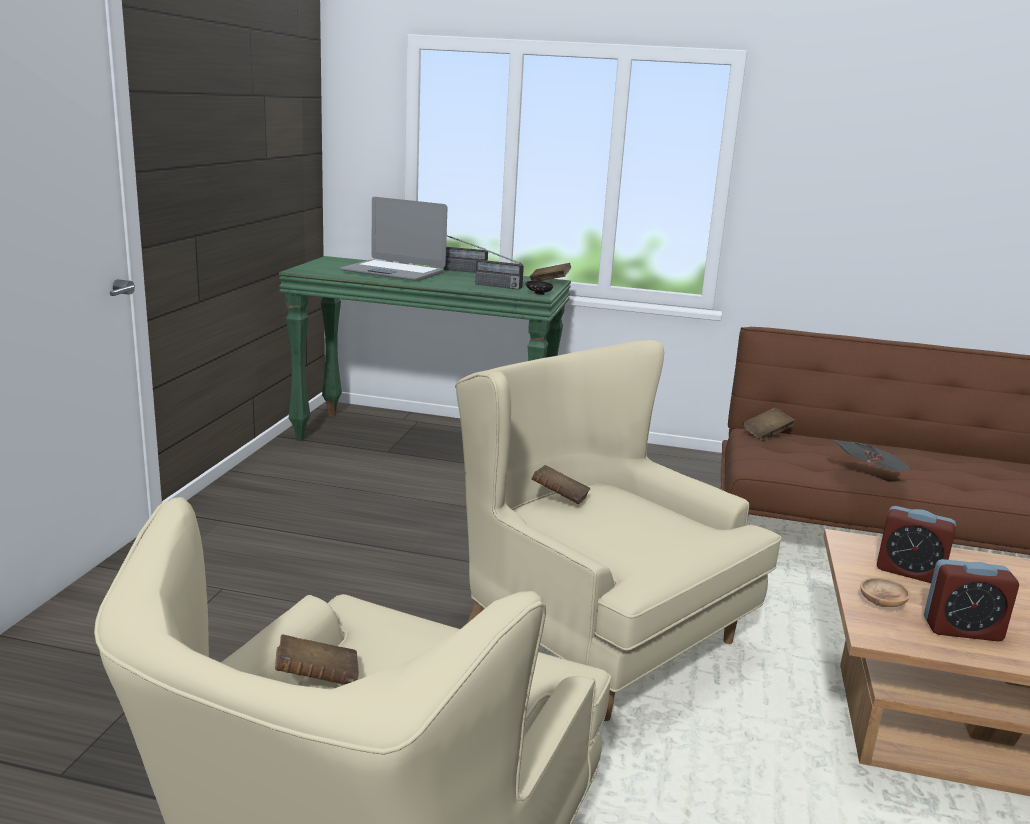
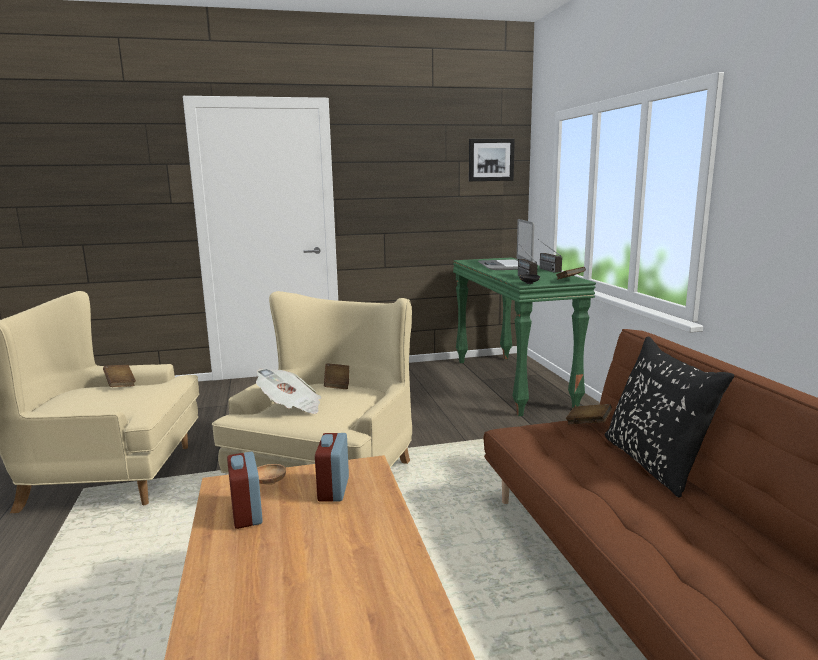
camera: 65 degrees right, 5 degrees down
(294, 96) = (491, 160): none -> picture
(863, 443) = (655, 463): none -> black pillow
(869, 477) = (557, 471): newspaper -> newspaper (291, 407)

